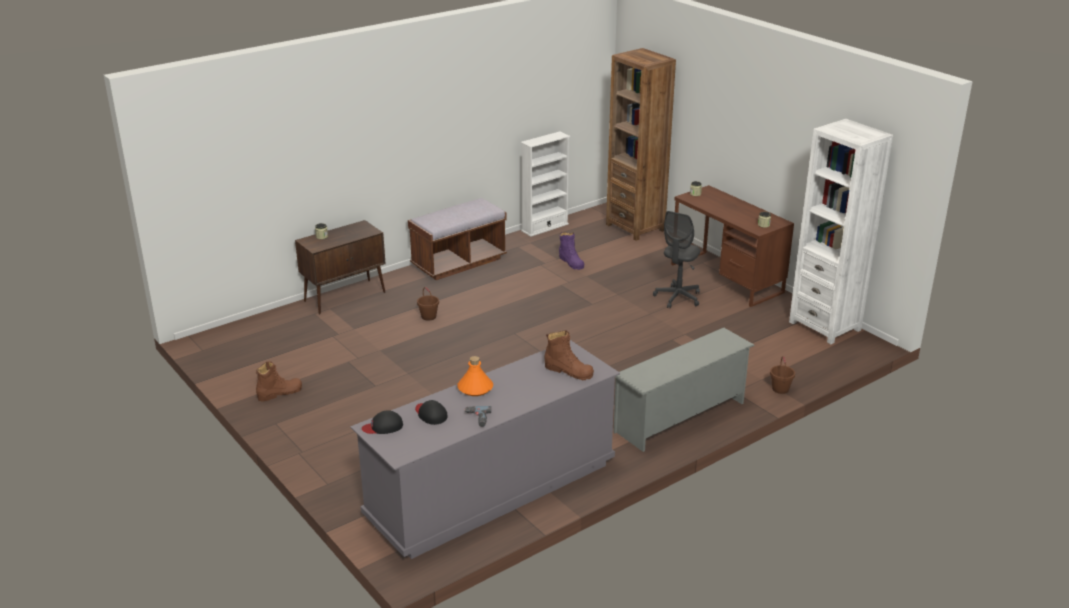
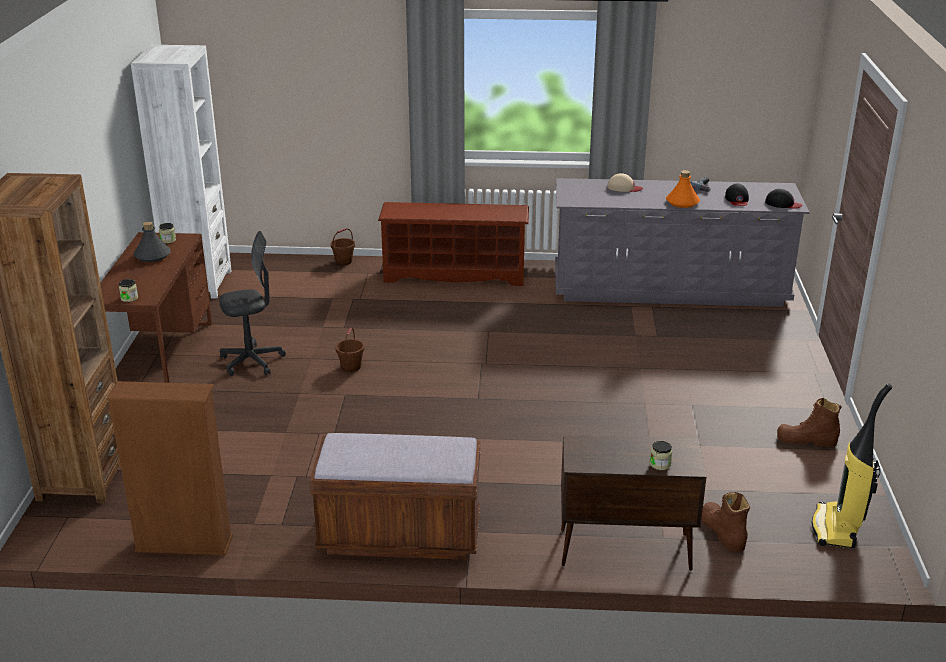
camera: 140 degrees left, 0 degrees up
(235, 348) = (837, 529): none -> vacuum cleaner
(428, 316) = (546, 463): brown bucket -> brown bucket (351, 367)
(544, 227) = (184, 544): white bookcase -> brown bookcase
(546, 385) = (624, 187): none -> beige cap
(569, 371) = (593, 189): brown boot -> brown boot (722, 531)
(571, 262) = (265, 461): purple boot -> none
(681, 418) = (455, 274): grey shoe rack -> brown shoe rack
(746, 215) = (153, 255): none -> grey bottle

